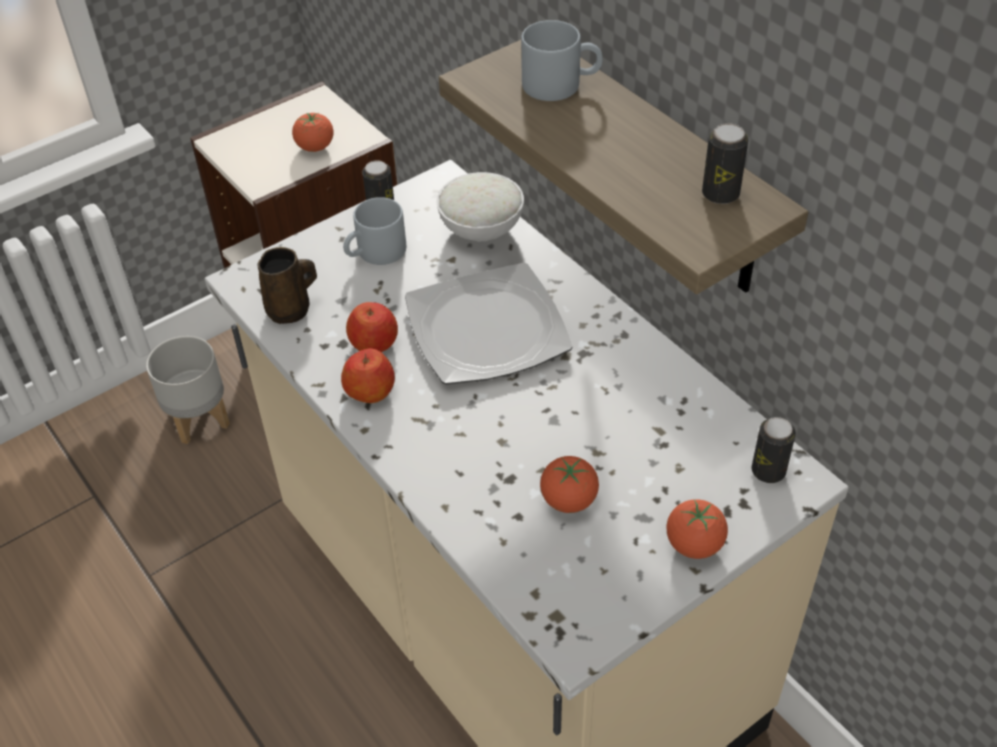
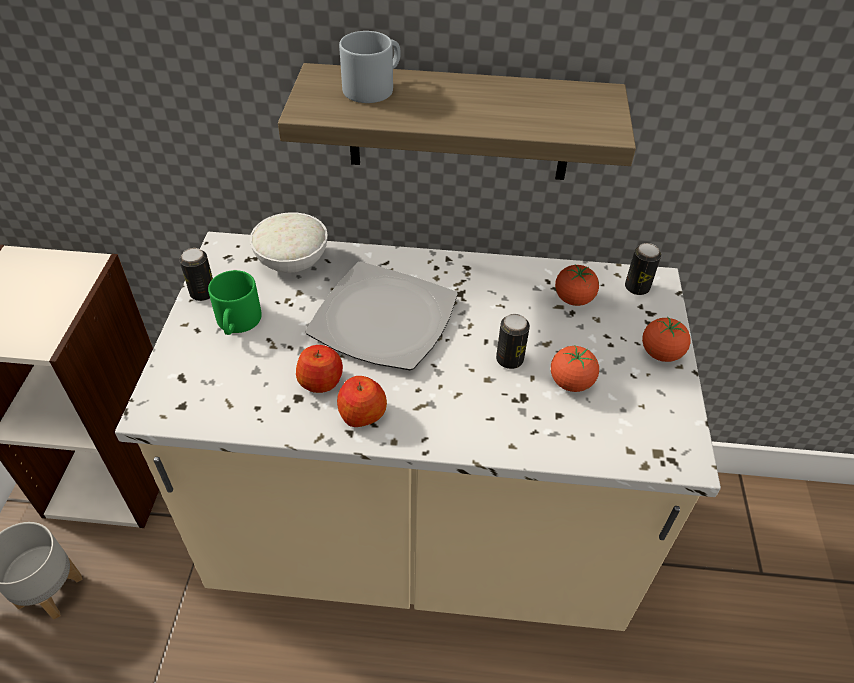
camera: 50 degrees left, 0 degrees up
(291, 310) = (226, 403): brown mug -> none
(315, 147) = (56, 292): tomato -> tomato (573, 299)
(375, 253) = (238, 323): grey mug -> green mug
(720, 194) = (571, 99): can -> can (509, 359)

